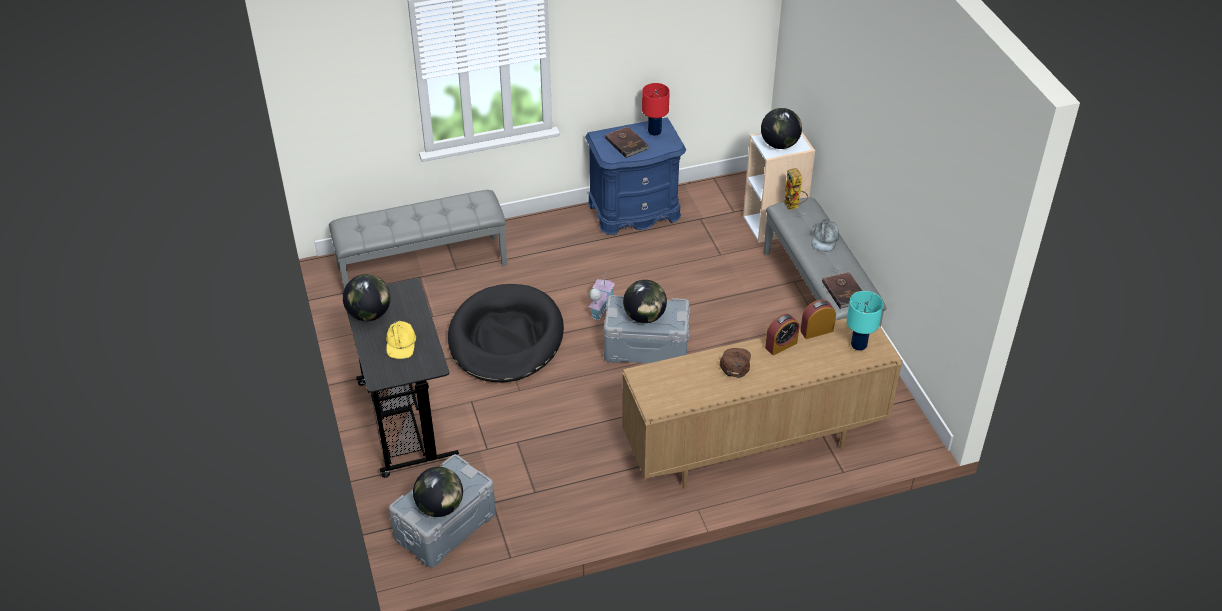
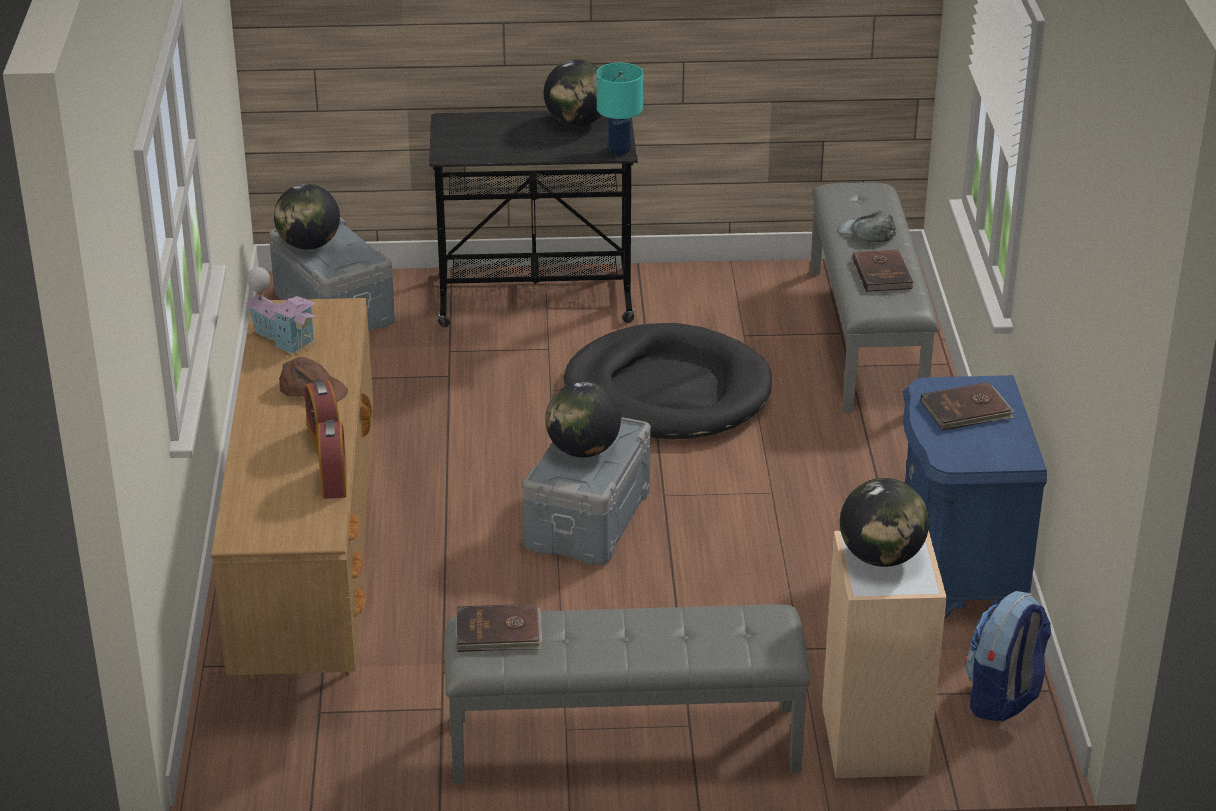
camera: 105 degrees right, 10 degrees down
(401, 343) = (506, 138): yellow cap -> none
(451, 209) = (883, 273): none -> brown book
(600, 308) = (702, 488): toy house -> toy house (284, 338)
(655, 132) = (997, 447): red table lamp -> none
(726, 190) = (1003, 698): none -> backpack
(793, 206) = (773, 629): toy robot -> none
(824, 239) = (657, 645): grey cap -> grey cap (866, 233)
(858, 345) = (274, 516): turquoise table lamp -> turquoise table lamp (621, 150)

